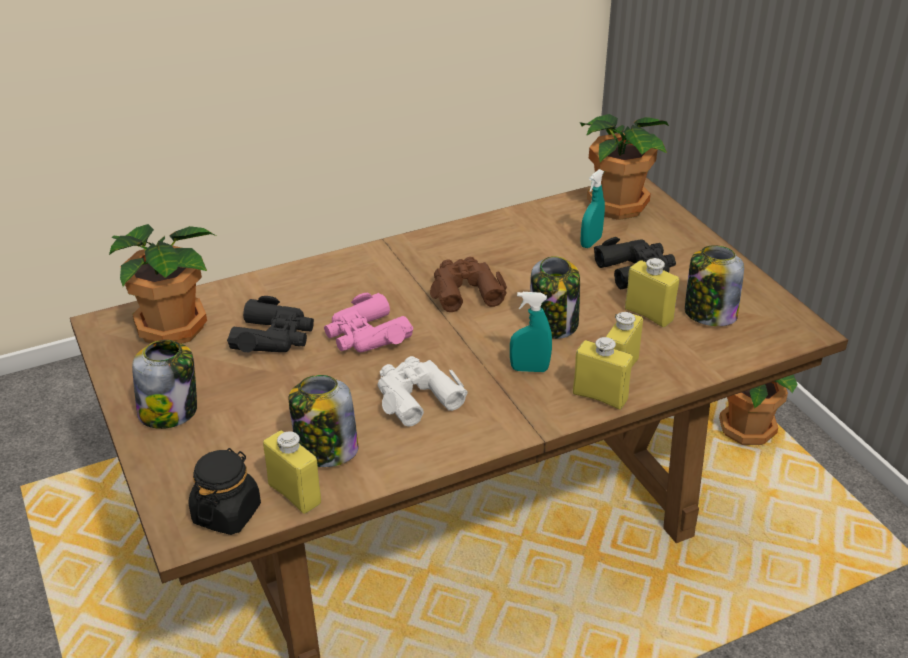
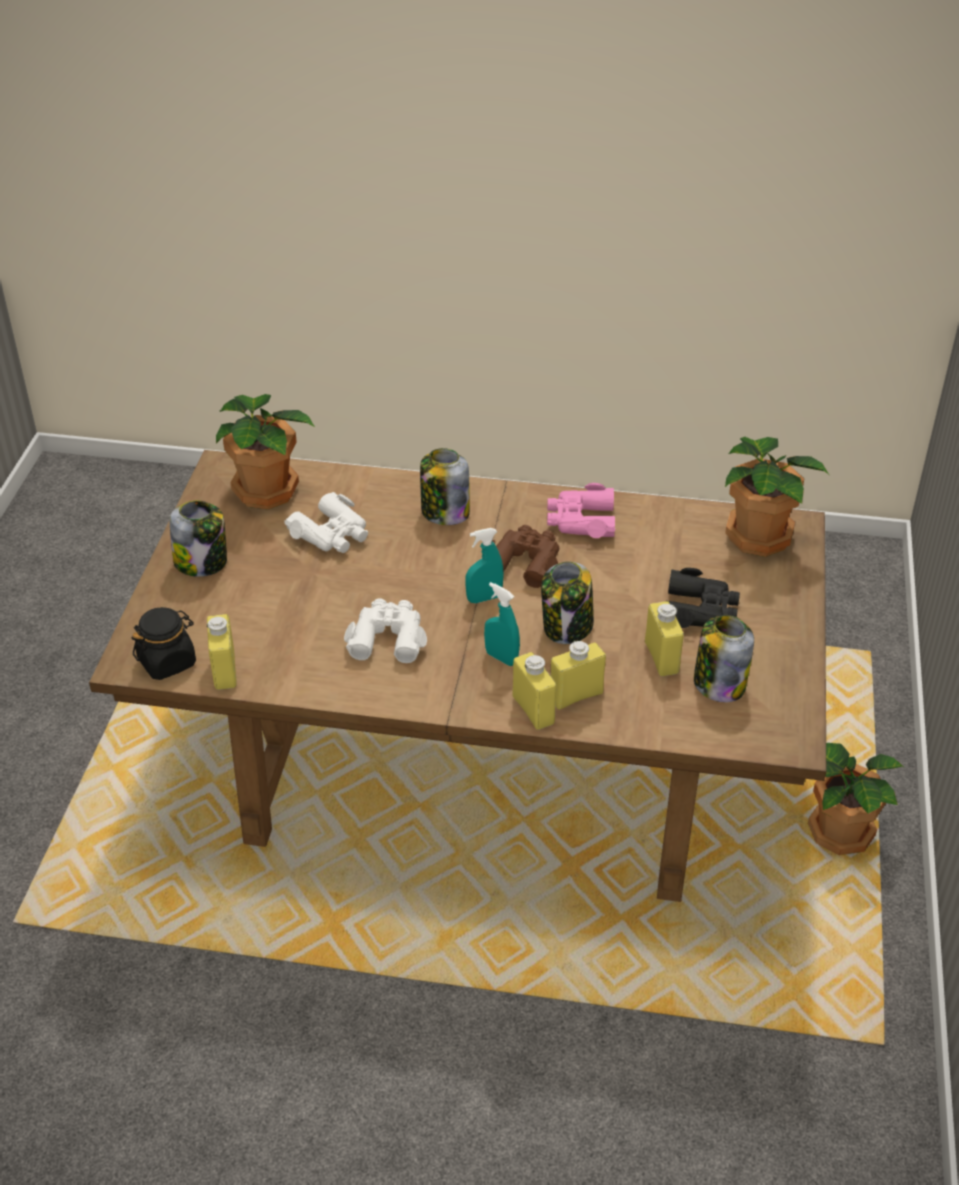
camera: 35 degrees right, 5 degrees up
(274, 337) = (332, 534): black binoculars -> white binoculars
(325, 450) = (278, 648): jar -> jar (444, 512)
(366, 335) = (402, 565): pink binoculars -> pink binoculars (581, 520)
(591, 242) = (689, 564): turquoise spray bottle -> turquoise spray bottle (484, 598)

